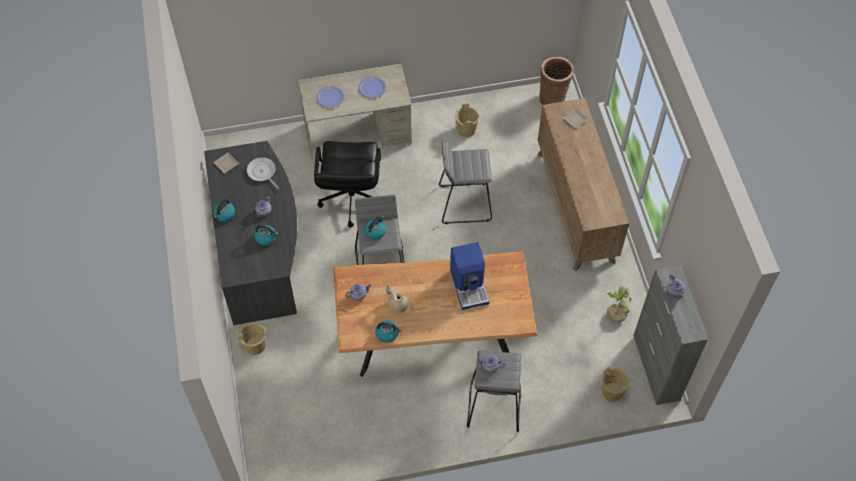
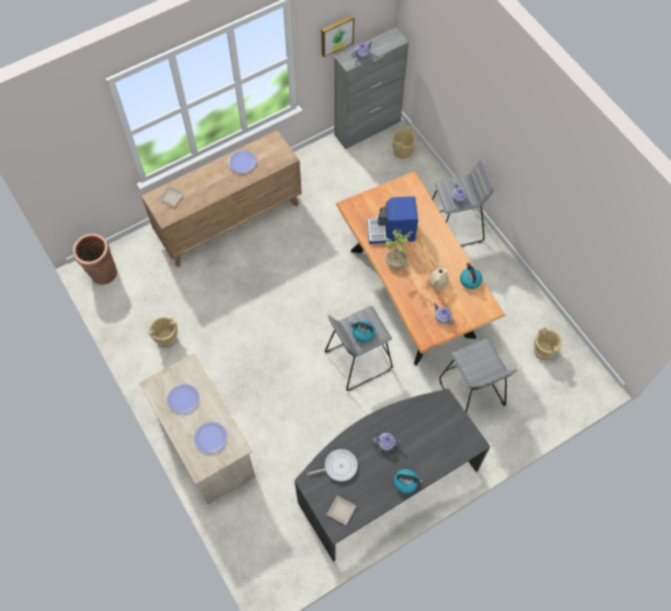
camera: 110 degrees left, 5 degrees up
(255, 345) = (489, 440): beige bucket -> beige bucket (543, 350)
(262, 172) = (338, 466): frying pan -> frying pan turned 135 degrees counterclockwise
(266, 238) = (415, 428): kettle -> none
(351, 199) = (291, 417): black office chair -> none
(464, 203) = (258, 312): grey stool -> grey stool (471, 393)
(470, 285) = (391, 231): coffee machine -> coffee machine turned 150 degrees counterclockwise
(596, 183) = (242, 162): none -> plate
(615, 316) = (332, 165): potted plant -> potted plant (396, 262)
(691, 254) = (336, 35): none -> picture

